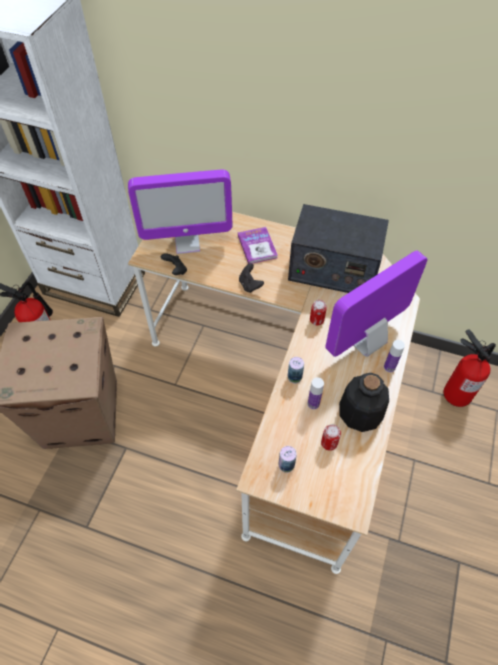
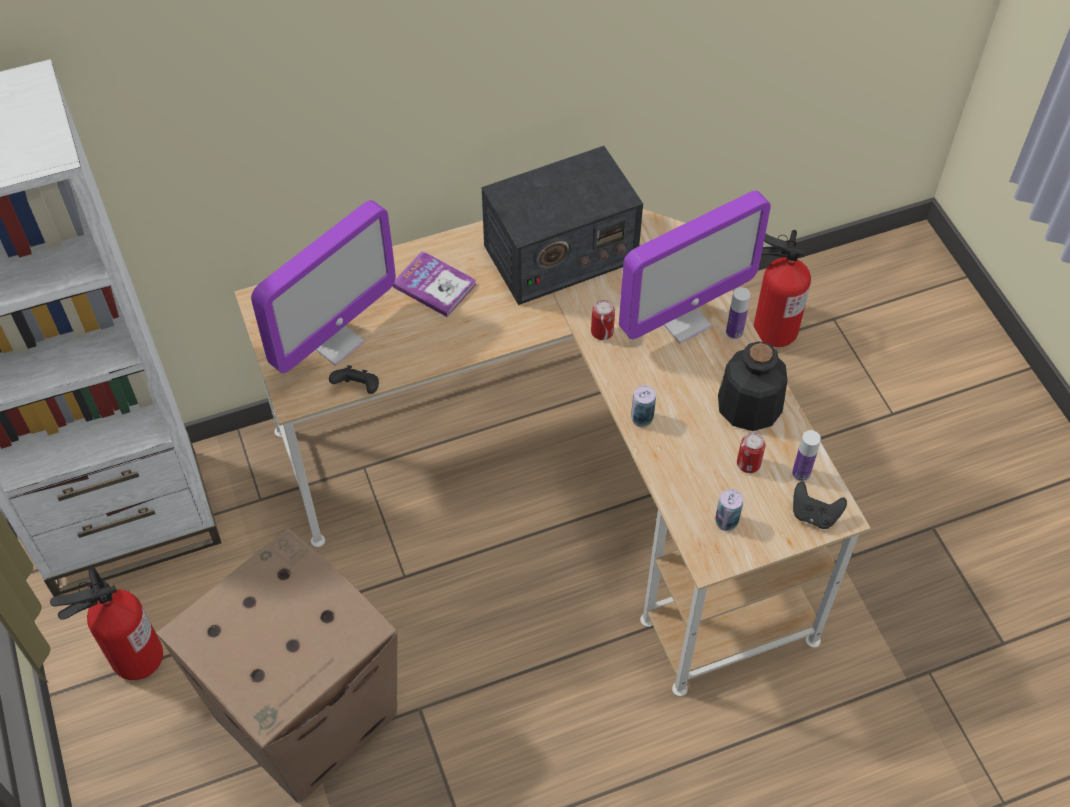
camera: 40 degrees left, 0 degrees up
(250, 285) = (477, 343): black game controller -> black game controller (814, 515)
(313, 404) = (691, 433): bottle -> bottle (801, 473)
(366, 342) = (682, 320): monitor -> monitor turned 135 degrees counterclockwise

